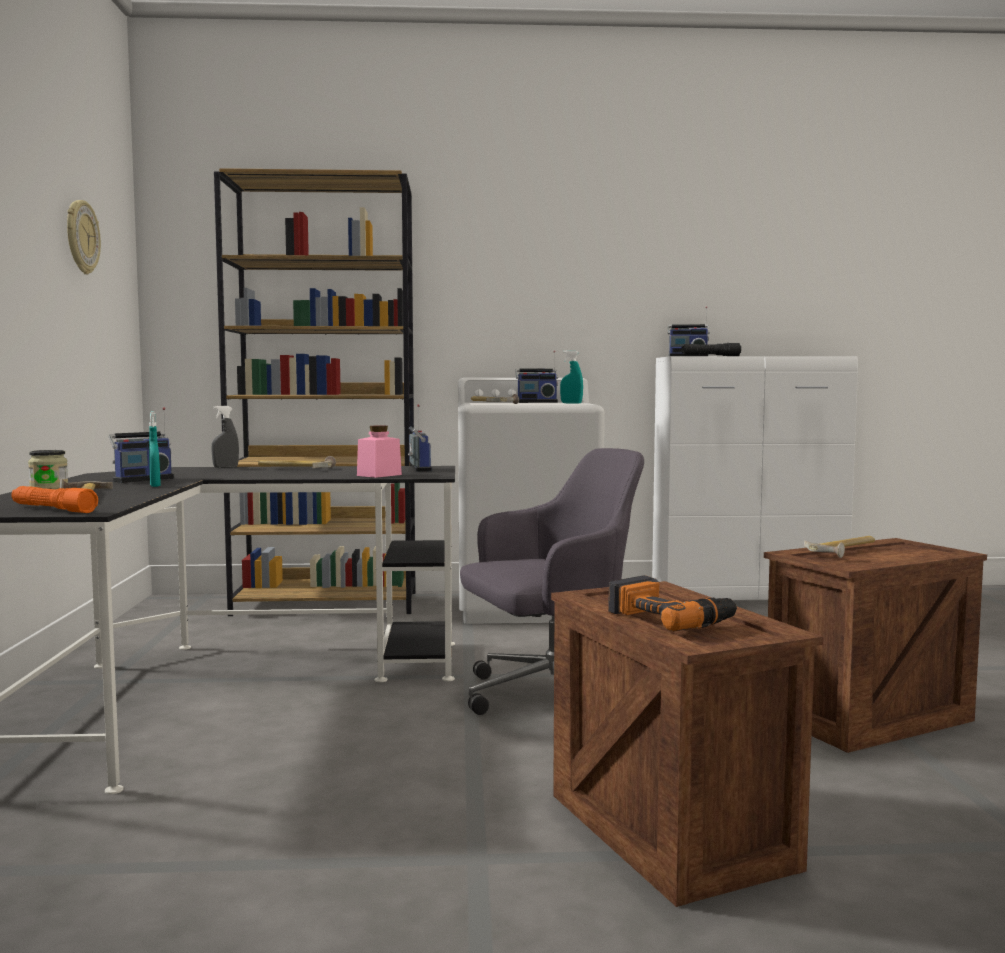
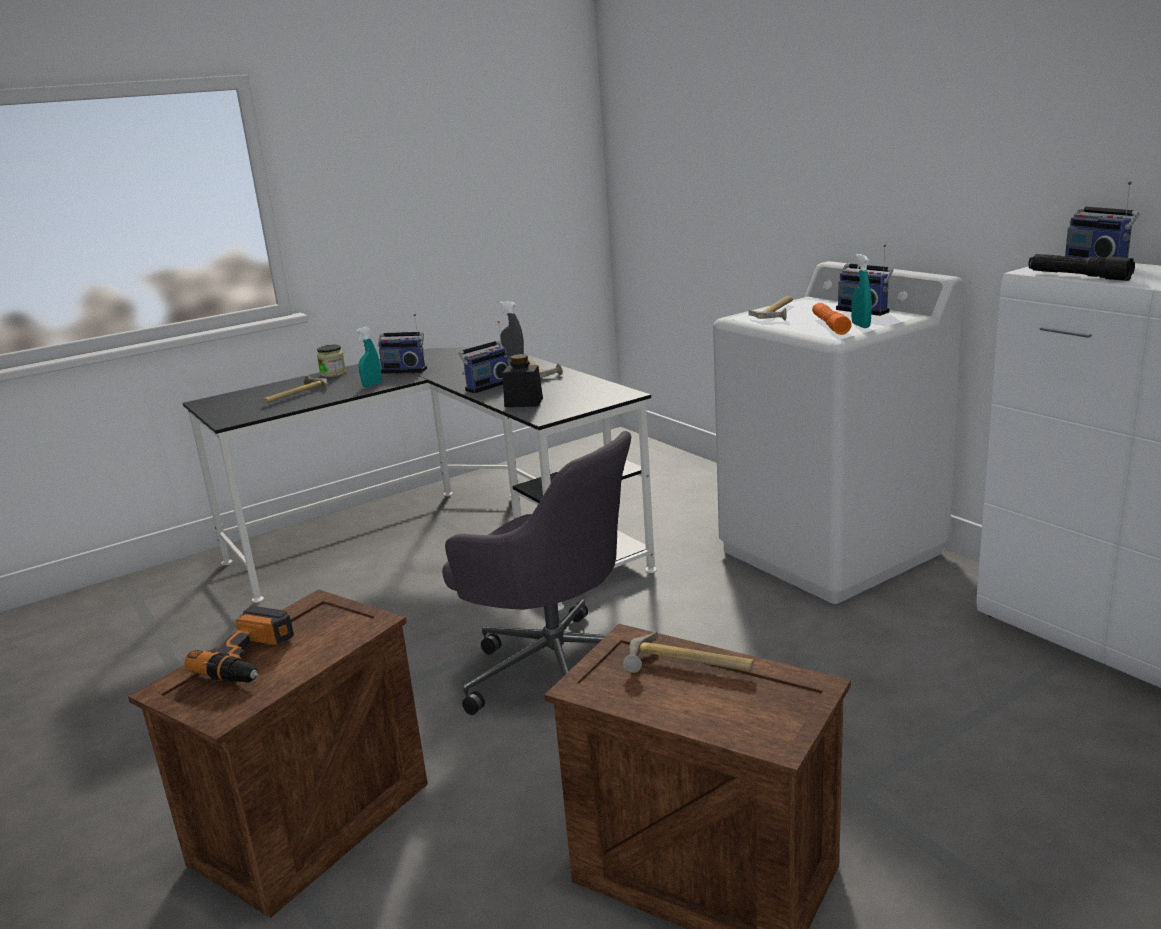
camera: 60 degrees right, 15 degrees up
(53, 509) = (232, 411): orange flashlight -> orange flashlight (830, 325)
(81, 237) = (481, 130): wall clock -> none
(327, 603) = (692, 481): brown bookcase -> none
(379, 475) = (523, 402): pink jar -> black jar
(418, 469) = (593, 396): radio -> radio (486, 386)

